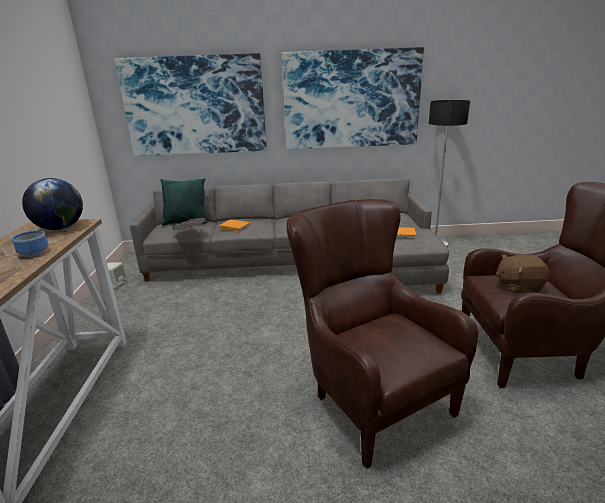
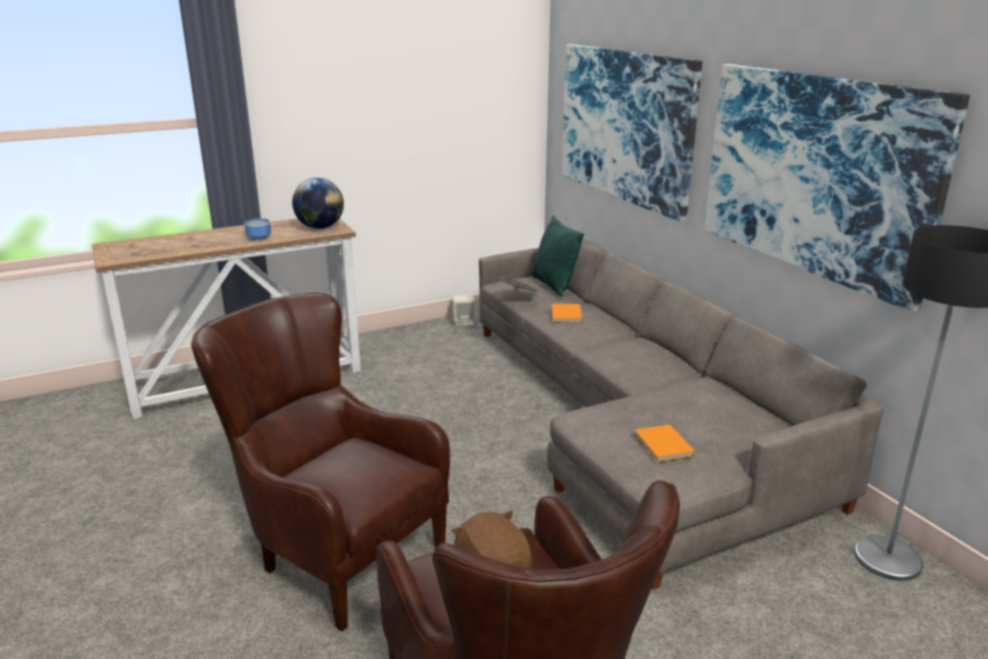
camera: 65 degrees right, 0 degrees up
(369, 395) = (333, 551): brown armchair -> brown armchair turned 90 degrees counterclockwise

